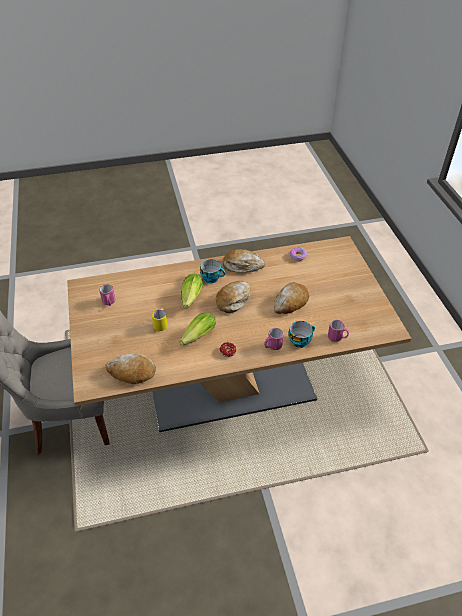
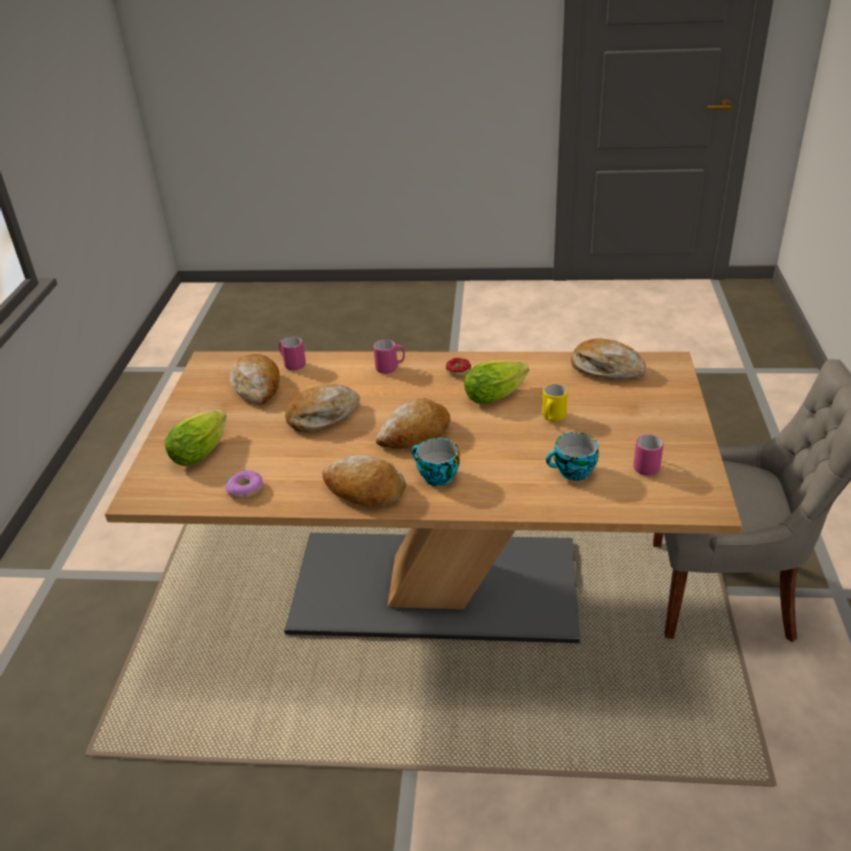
camera: 160 degrees left, 10 degrees down
(190, 299) = (490, 447): lettuce -> lettuce (202, 449)
(300, 340) = (346, 369): cup -> cup (572, 472)
(343, 315) = (257, 387): none -> bread

